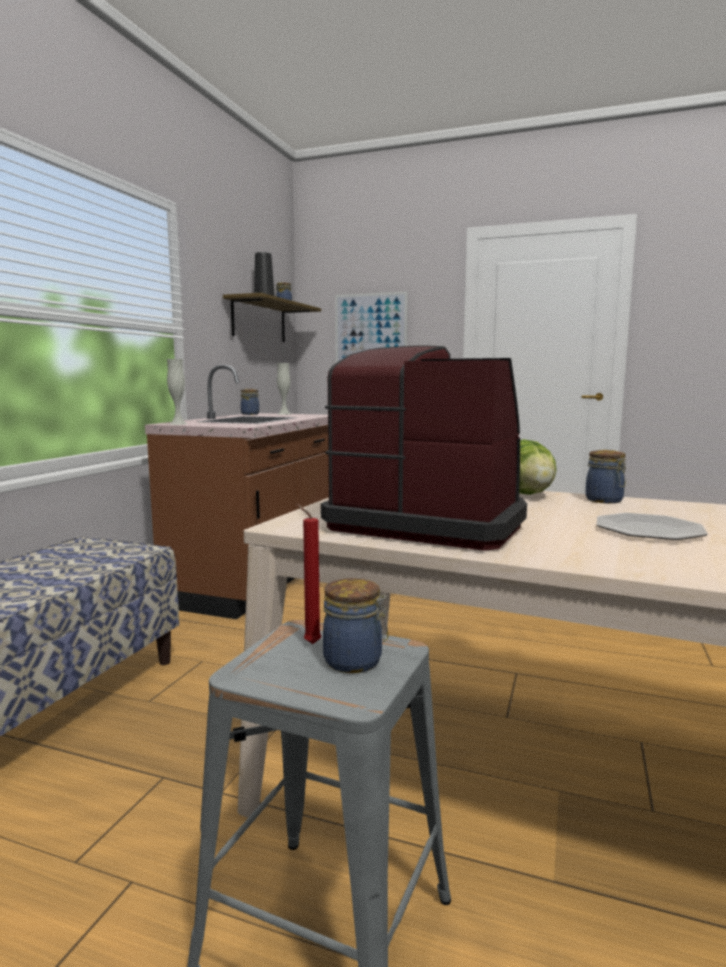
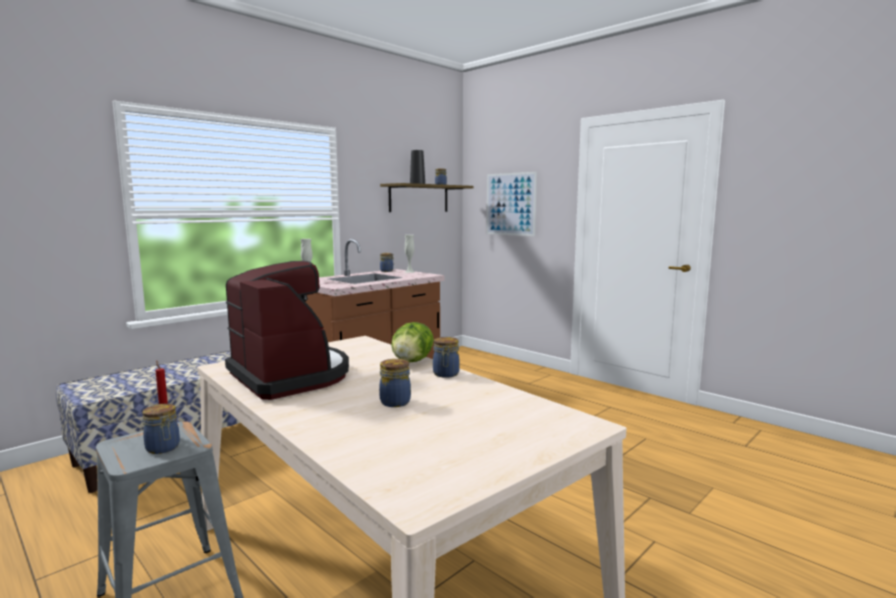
camera: 25 degrees right, 0 degrees up
(648, 530) = (394, 402): plate -> jar

